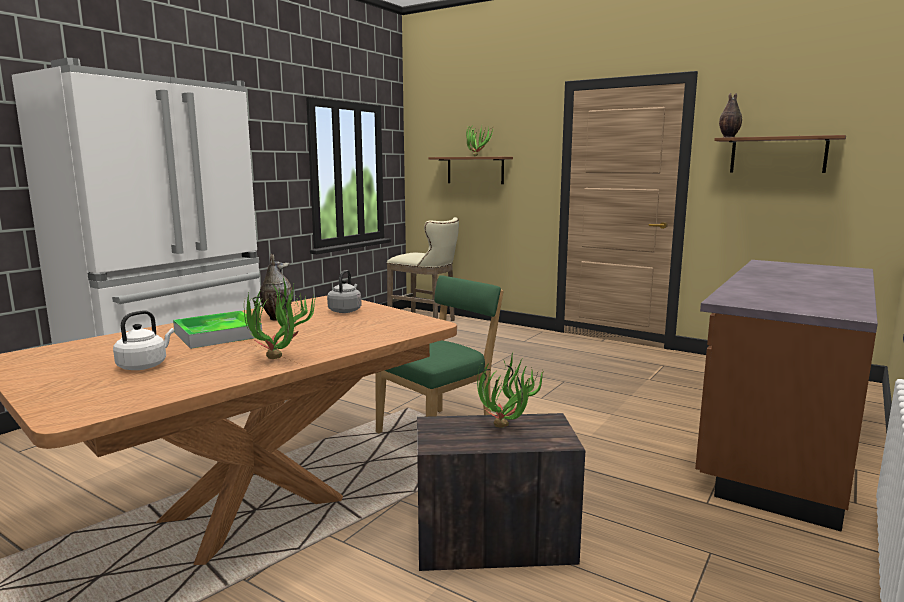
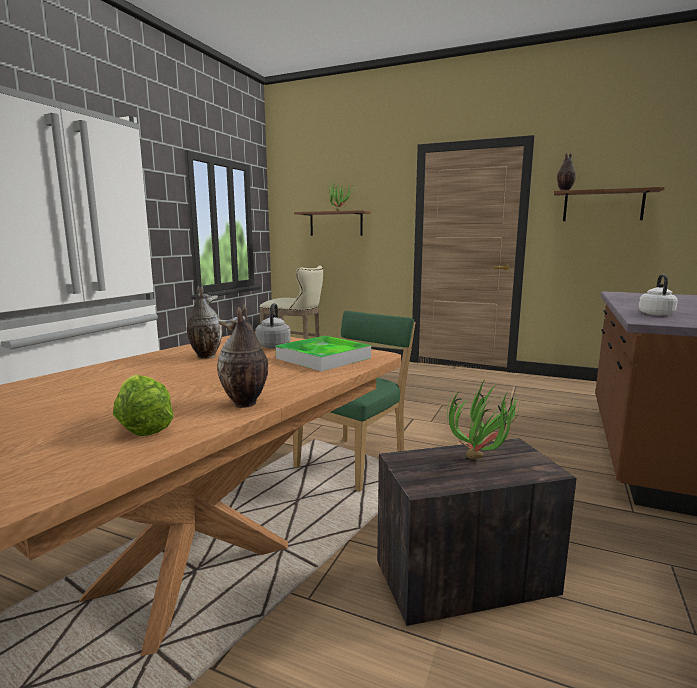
camera: 10 degrees left, 0 degrees up
(144, 365) = (72, 419): white kettle -> white kettle (655, 314)
(192, 373) = (143, 425): none -> lettuce
(218, 334) = (148, 376): tray -> tray (323, 358)
(280, 361) = (244, 403): potted plant -> vase

